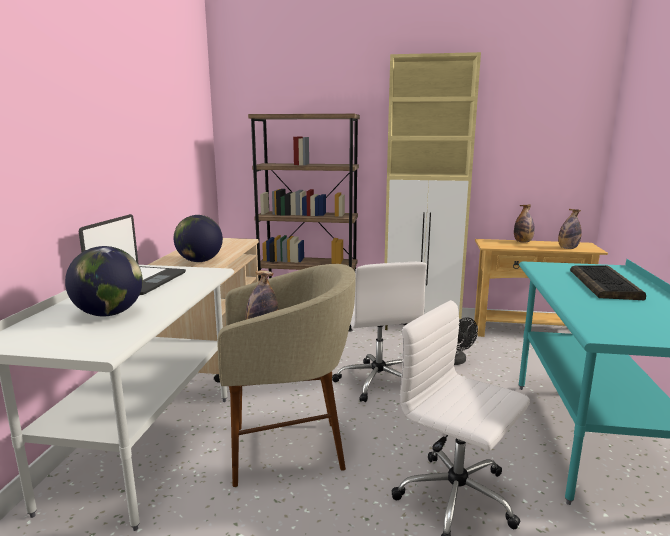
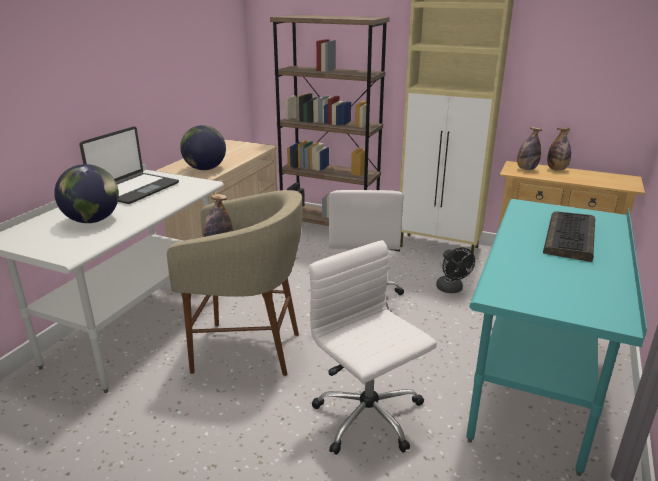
camera: 15 degrees right, 10 degrees up
(567, 248) = (601, 182): bottle -> bottle (526, 169)

